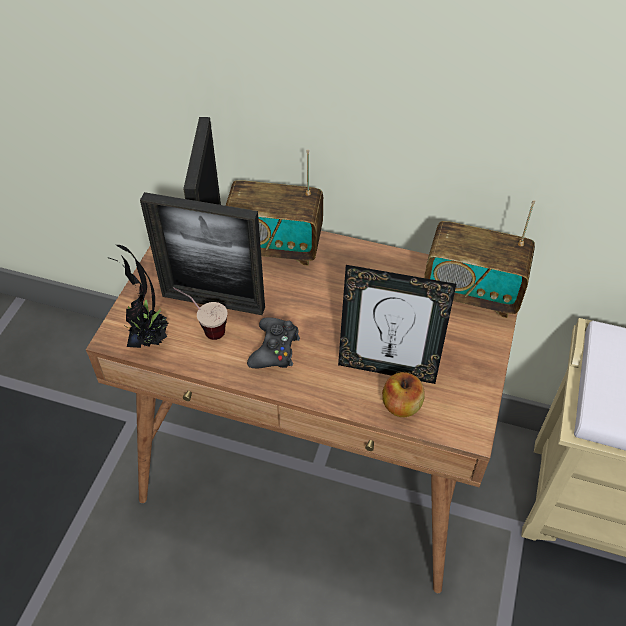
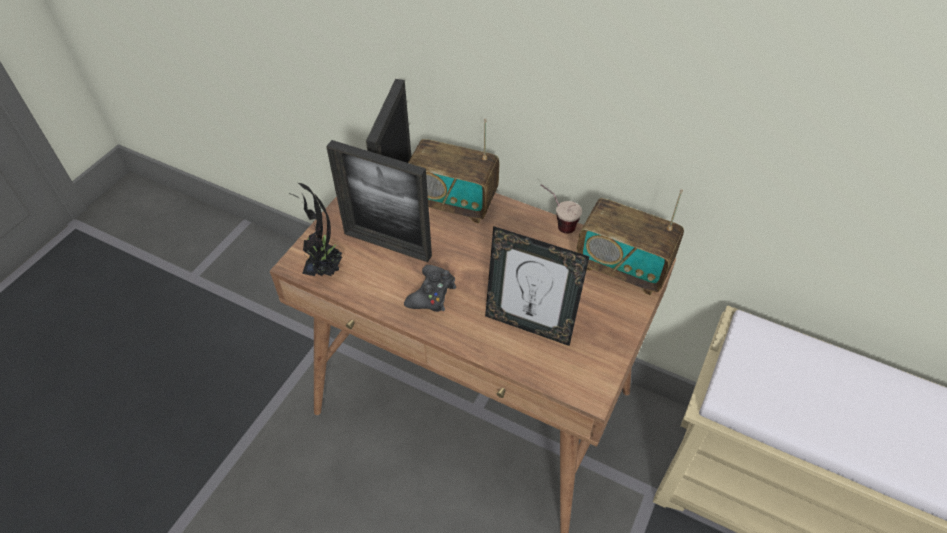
camera: 10 degrees right, 0 degrees up
(204, 328) = (374, 267): cup -> cup (557, 223)
(401, 405) = (534, 361): apple -> none

